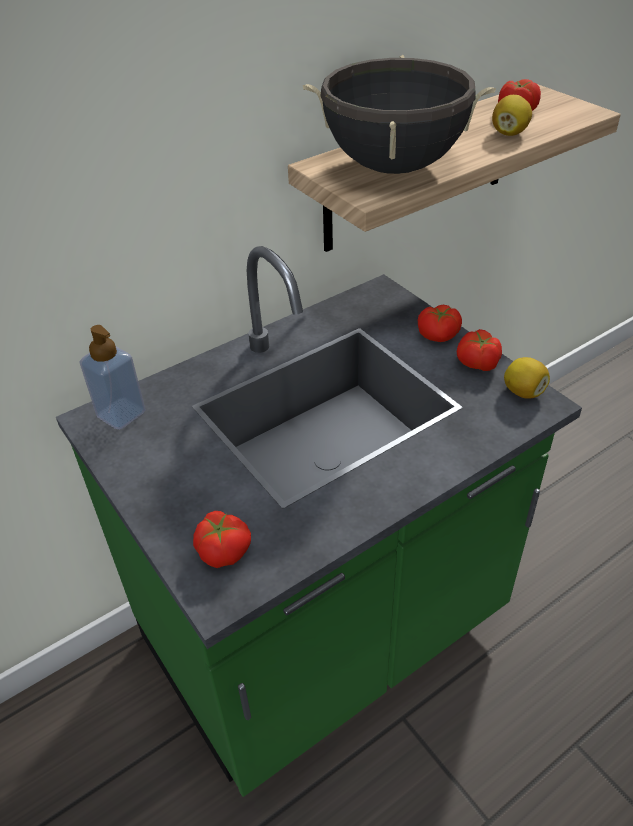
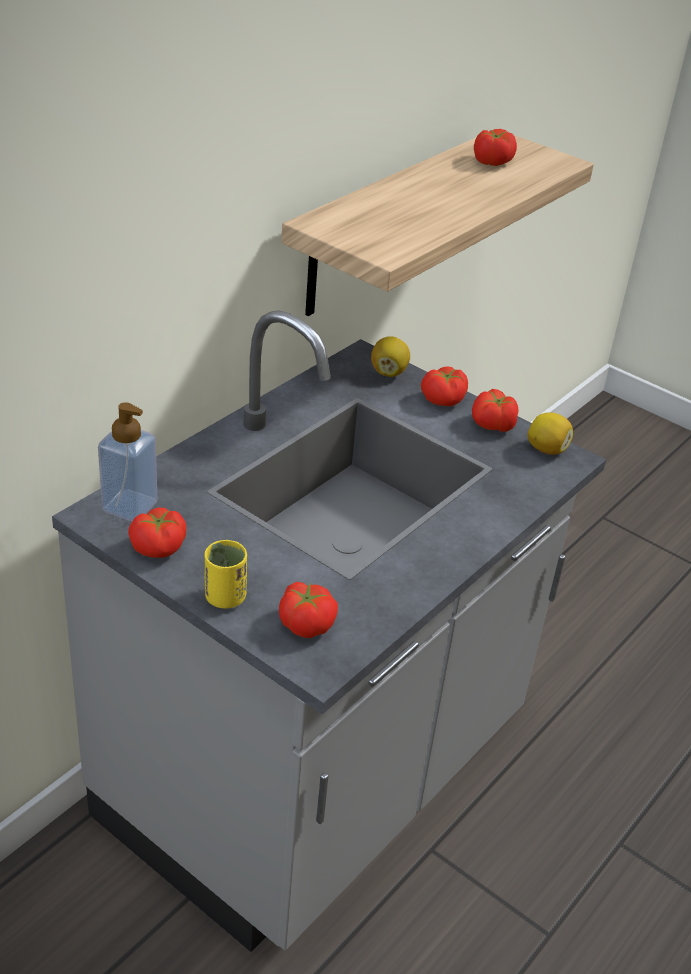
camera: 20 degrees left, 5 degrees down
(127, 456) = (159, 548): none -> tomato
(162, 513) = (225, 597): none -> yellow cup
(325, 634) = (317, 776): green counter -> grey counter
(393, 166) = (395, 223): black cooking pot -> none
(509, 133) = (495, 185): lemon -> lemon (388, 372)

